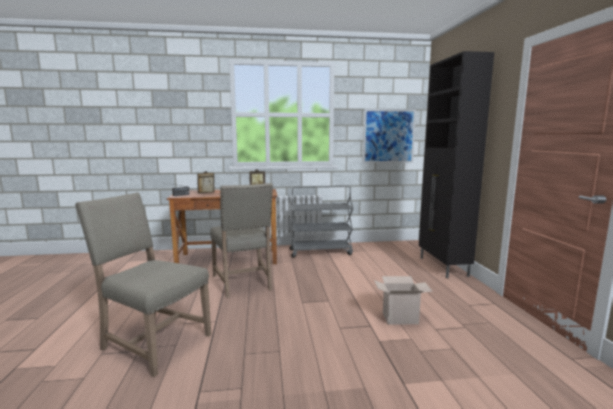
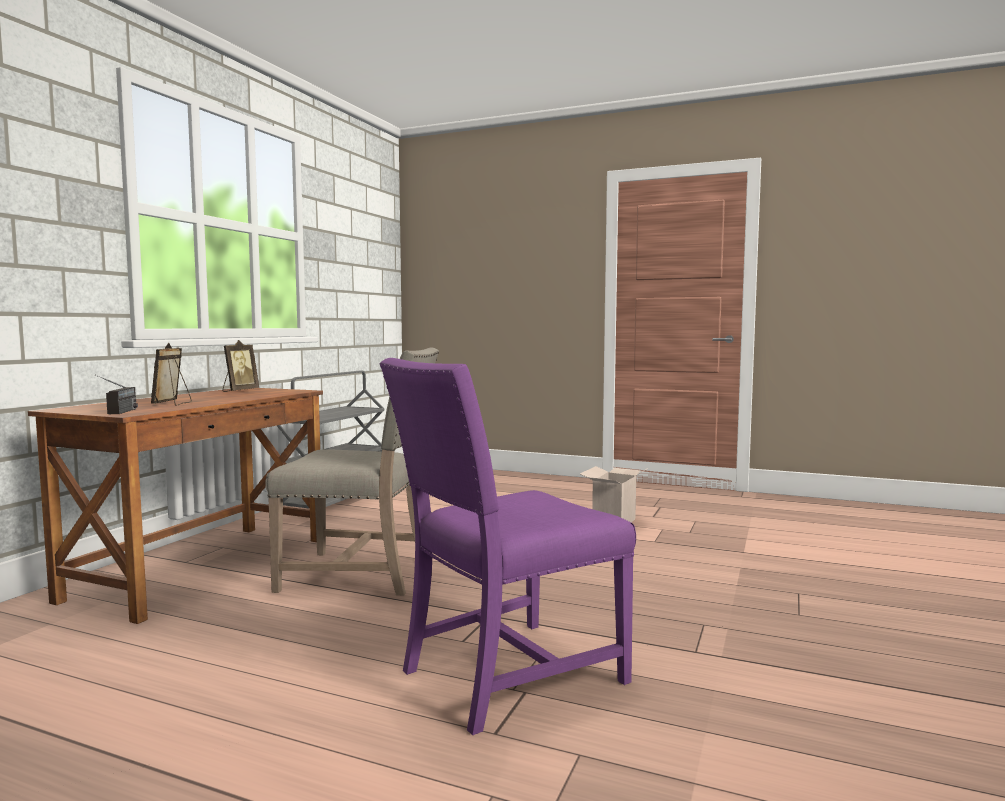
camera: 60 degrees left, 5 degrees down
(152, 342) = (505, 676): beige chair -> purple chair
(388, 136) = (367, 285): picture -> none
(443, 267) = (510, 476): black cabinet -> none

